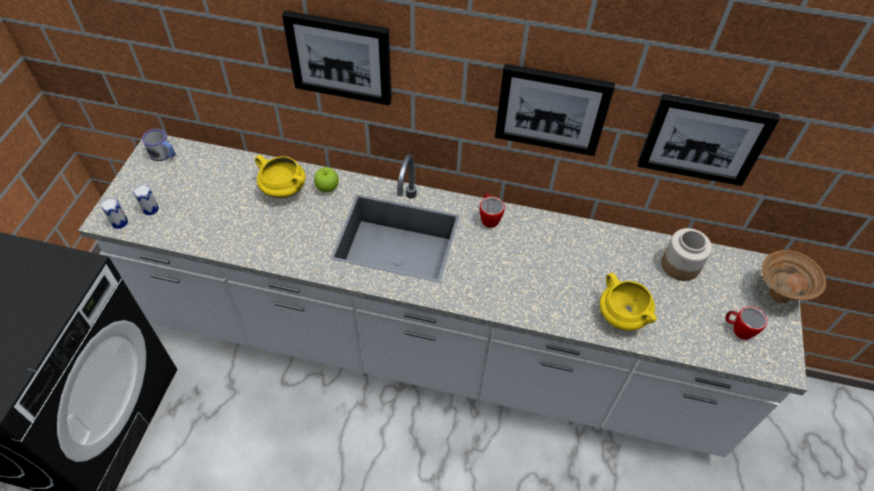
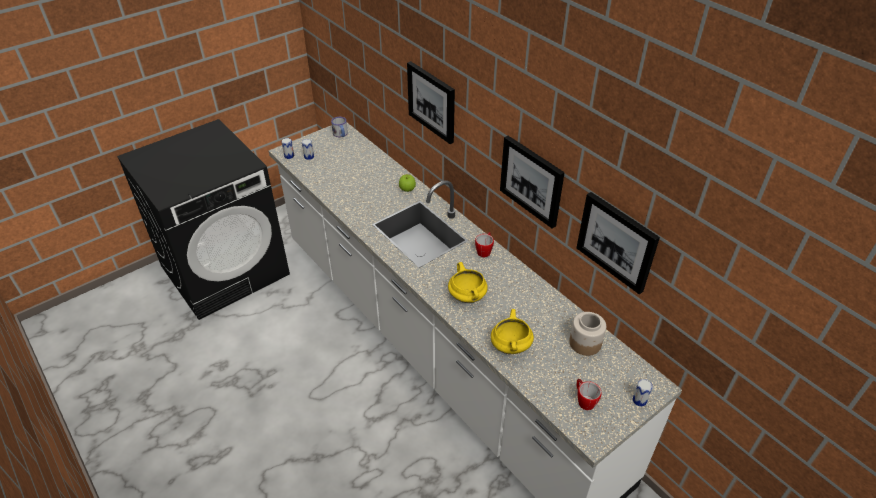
camera: 40 degrees right, 10 degrees down
(285, 190) = (383, 180): yellow cooking pot -> yellow cooking pot (468, 297)
(777, 295) = (639, 400): brown bowl -> can

